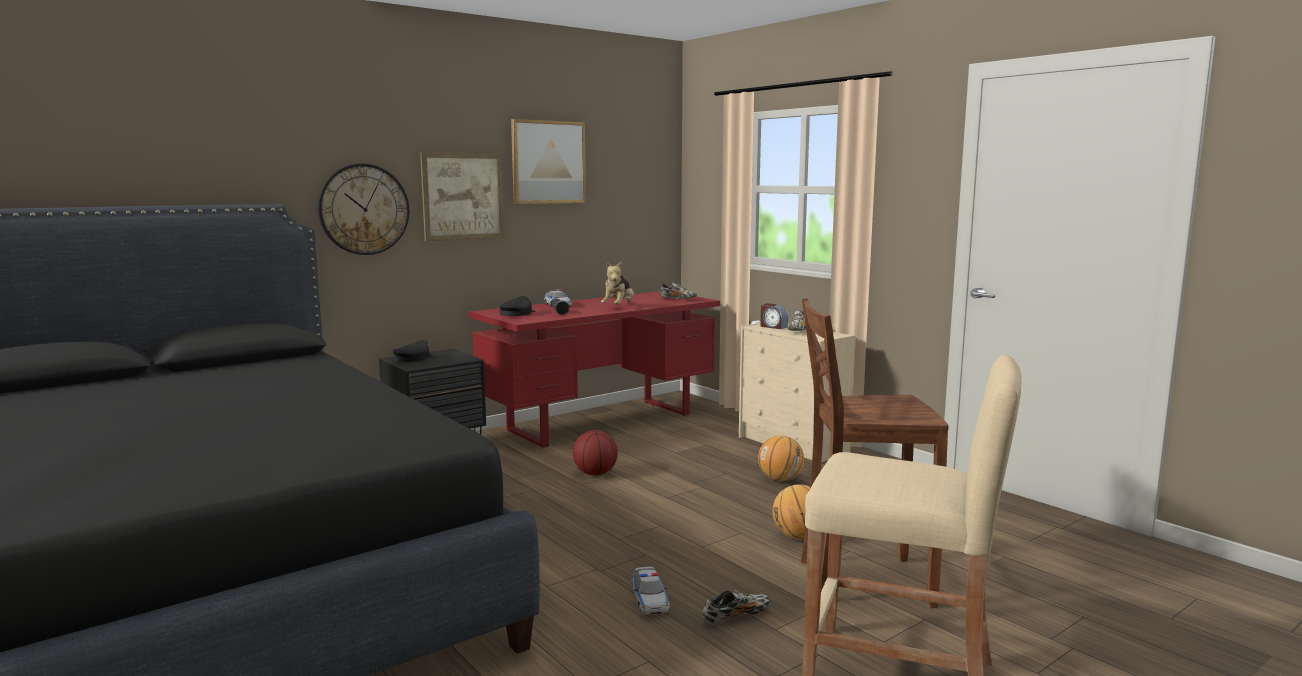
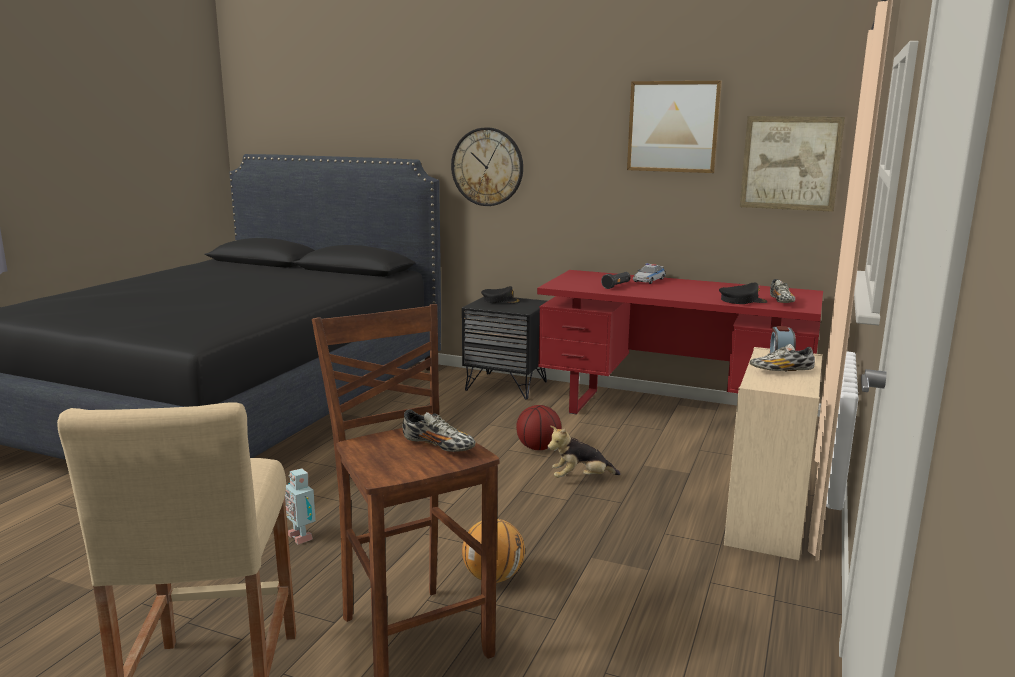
camera: 60 degrees right, 5 degrees up
(463, 196) = (575, 159): picture -> picture (790, 163)
(517, 313) = (584, 279): black cap -> black cap (742, 301)
(618, 307) = (684, 294): plush toy -> plush toy (580, 479)
(649, 599) = (302, 536): toy car -> toy robot
(736, 616) = (292, 582): shoe -> shoe (438, 446)
(780, 479) = (642, 534): basketball -> none

